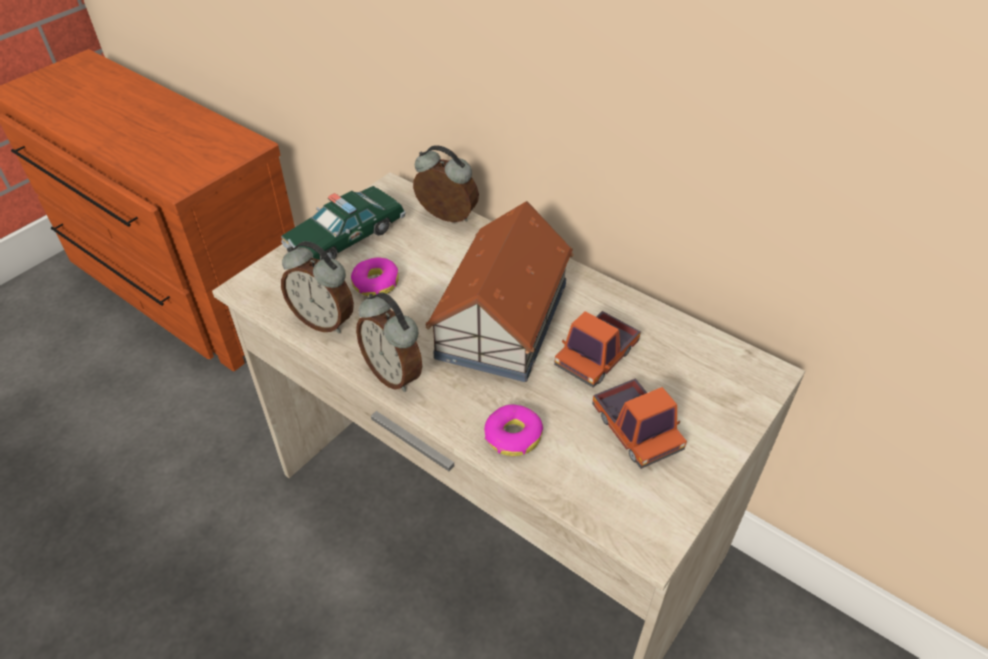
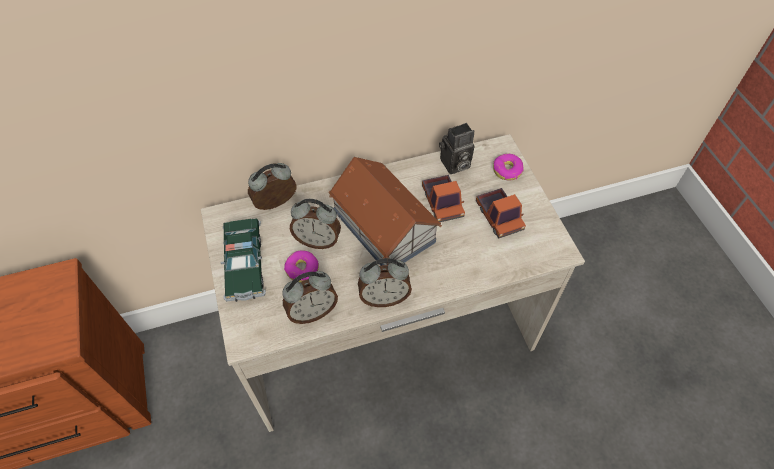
camera: 55 degrees left, 10 degrees up
(427, 275) = (318, 240): none -> alarm clock
(512, 436) = (466, 268): donut -> donut (507, 170)
(636, 430) = (498, 217): toy truck -> toy truck turned 60 degrees clockwise
(674, 338) = (454, 165): none -> camera

